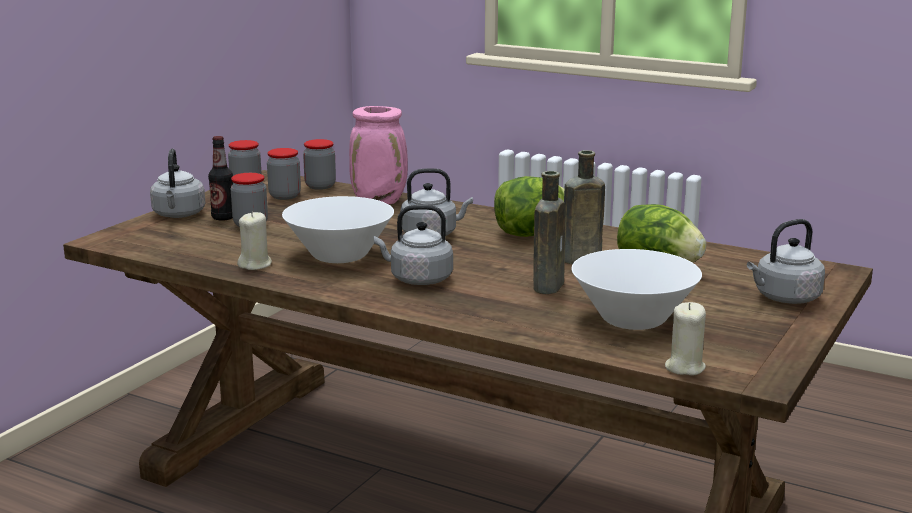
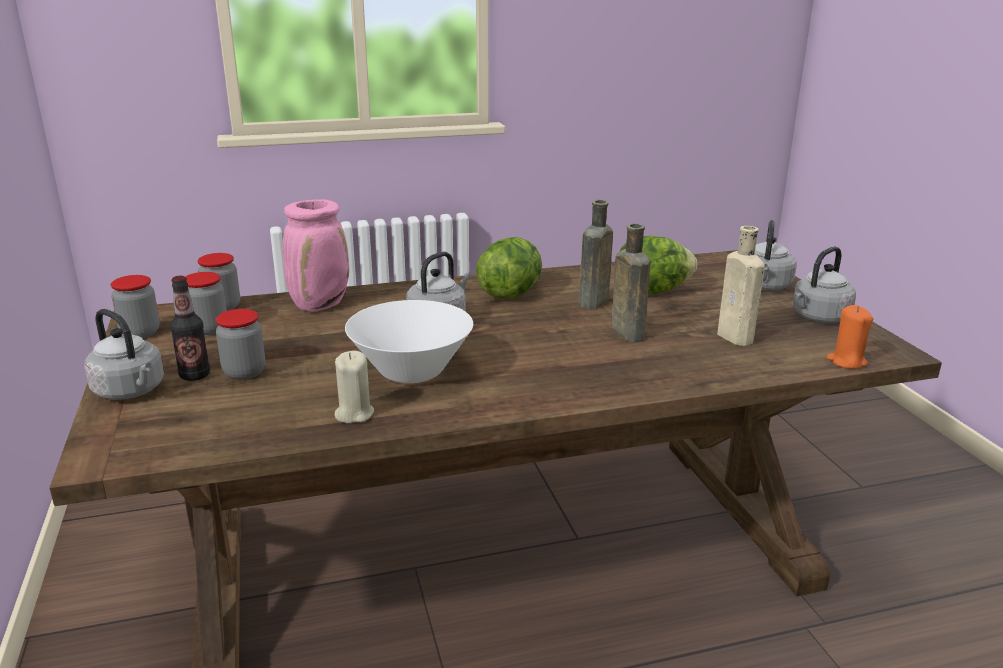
camera: 45 degrees left, 5 degrees up
(417, 279) = (527, 367): grey kettle -> grey kettle (818, 317)
(633, 320) = (737, 338): white bowl -> beige bottle
(684, 367) = (846, 361): beige candle -> orange candle

